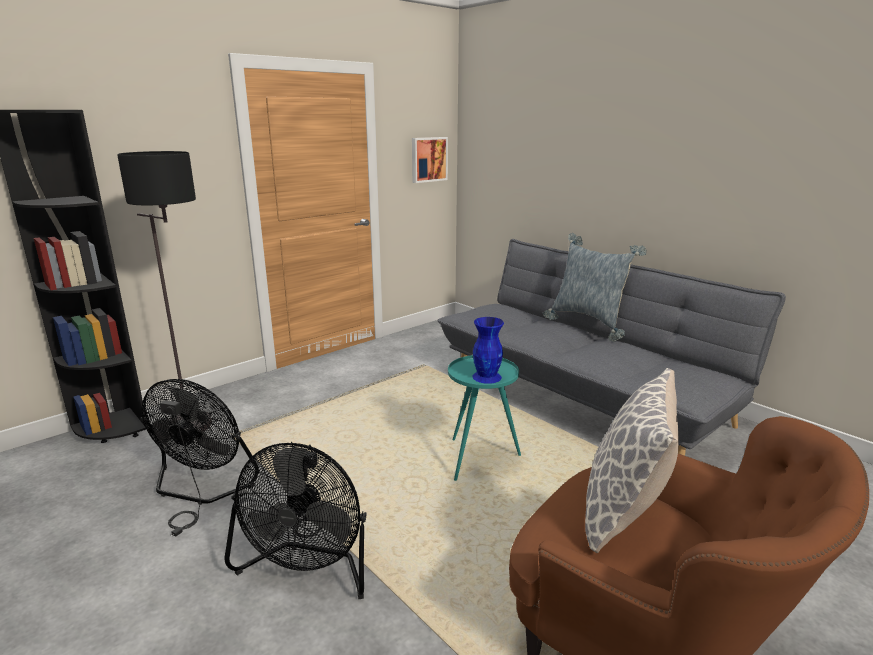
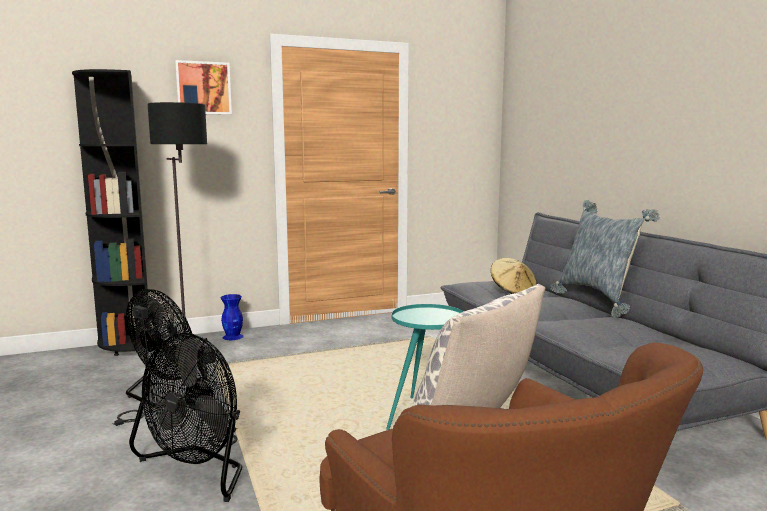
camera: 20 degrees right, 10 degrees down
(428, 159) = (466, 136): picture -> picture (203, 88)
(487, 377) = (428, 321): blue vase -> blue vase (233, 337)
(508, 320) = (512, 291): none -> beige hat

